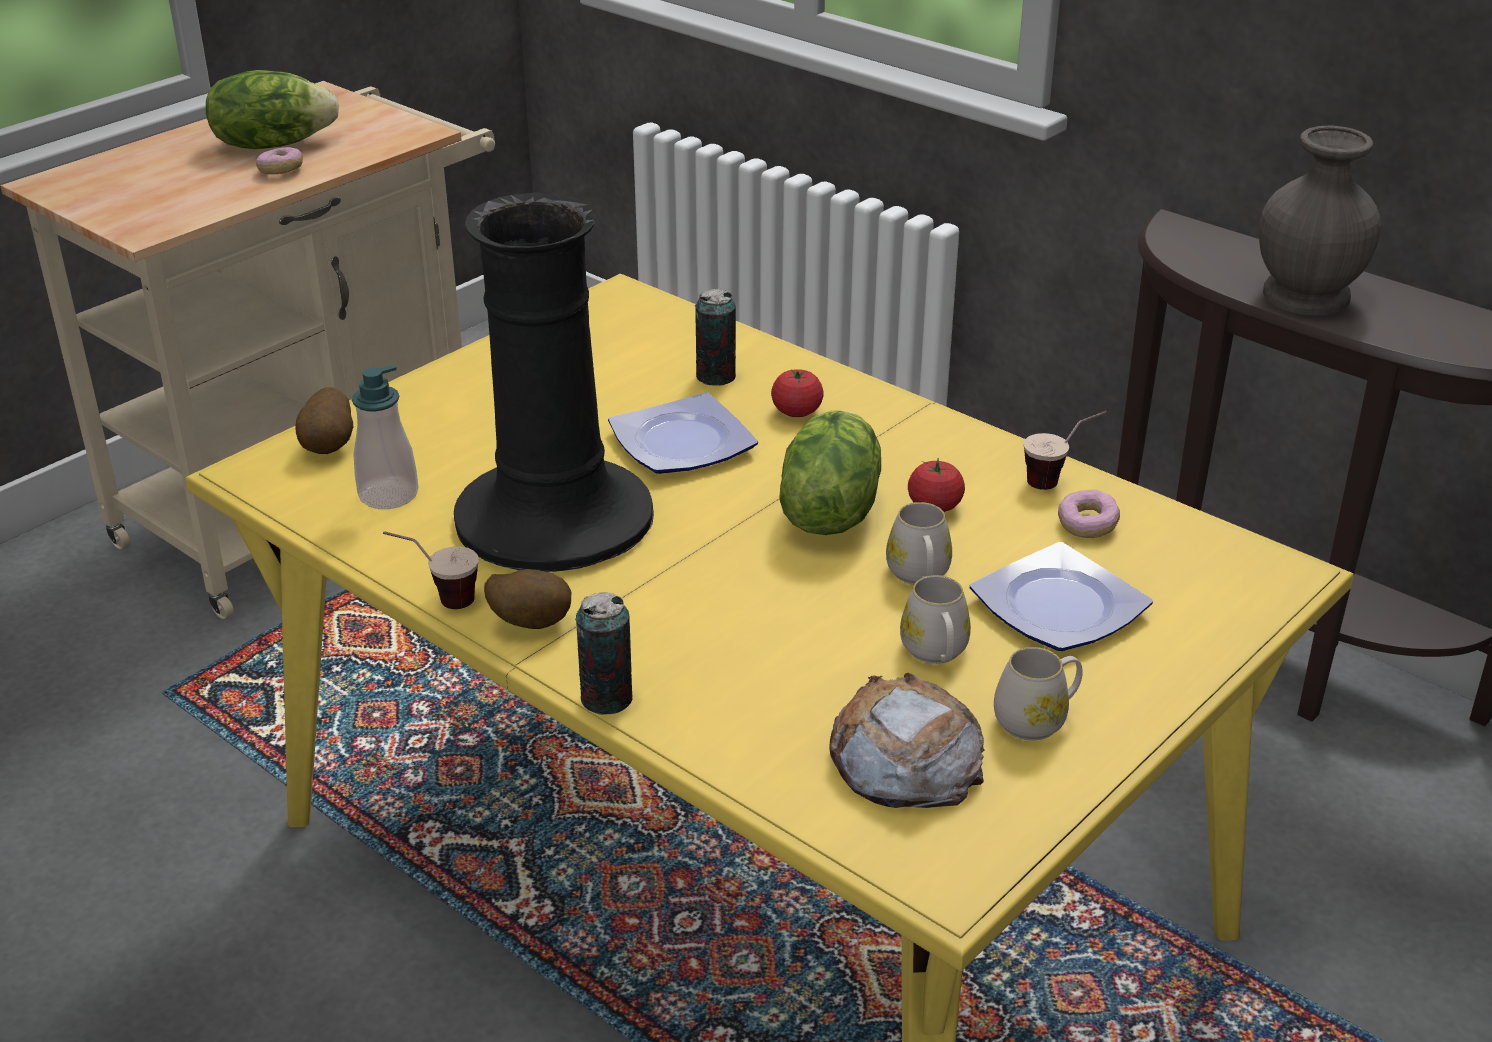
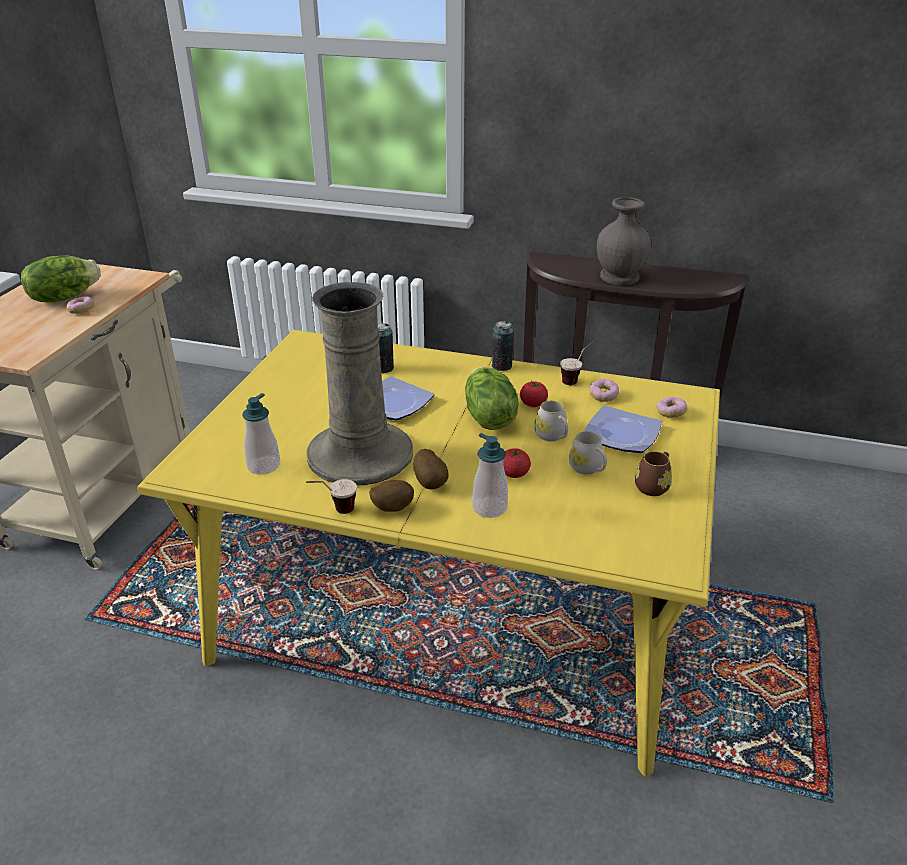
camera: 25 degrees left, 0 degrees up
(330, 447) = (210, 449): potato -> potato (431, 483)
(555, 517) = (360, 454): black vase -> beige vase
(607, 699) = (459, 534): can -> can (502, 366)
(696, 670) = (489, 508): none -> soap dispenser
(797, 412) = (435, 376): tomato -> tomato (514, 473)
(904, 758) = (614, 520): bread -> none
(1037, 719) = (653, 485): white mug -> brown mug
(1198, 592) = (671, 413): none -> donut

